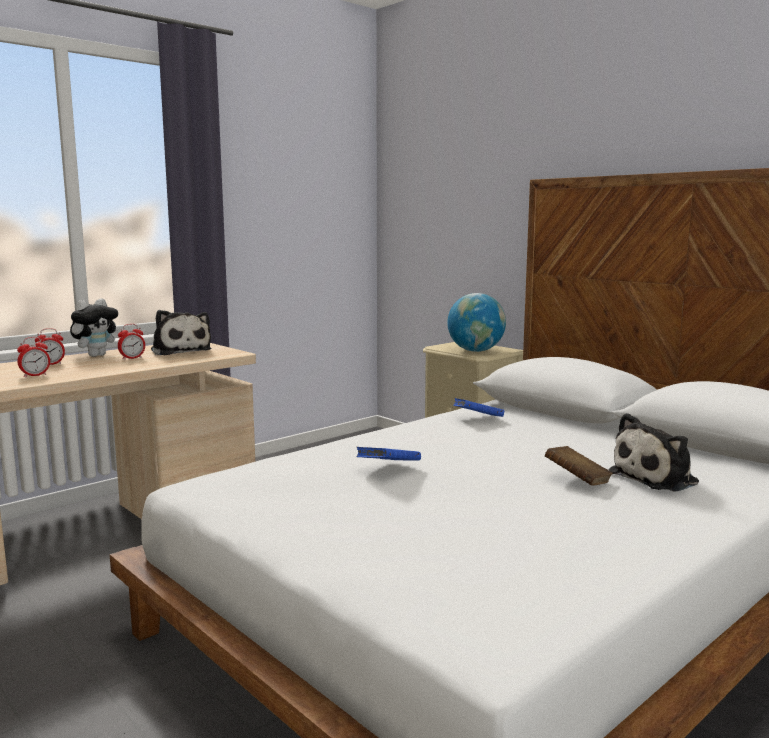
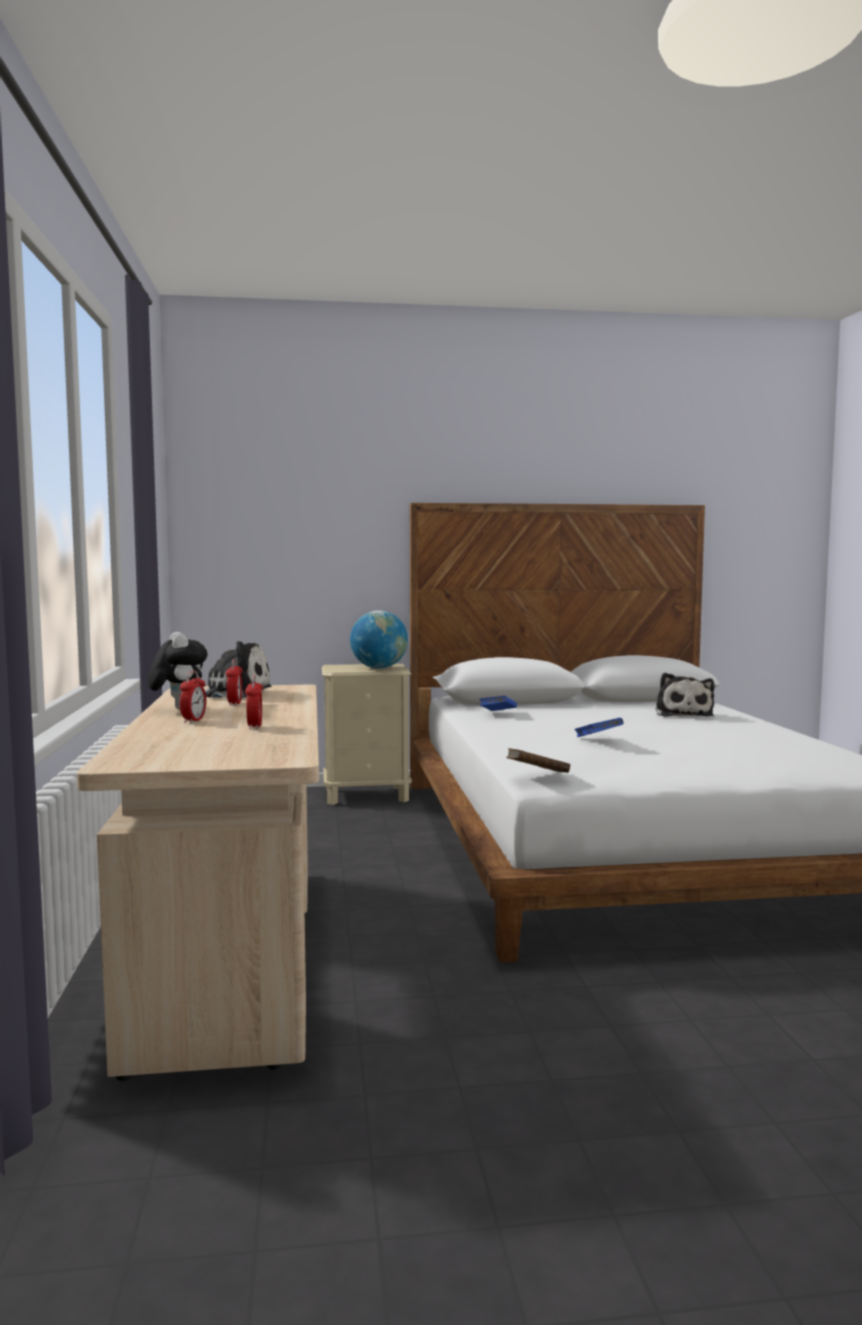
camera: 55 degrees left, 5 degrees down
(577, 480) = (670, 722): brown book -> brown book (537, 775)

